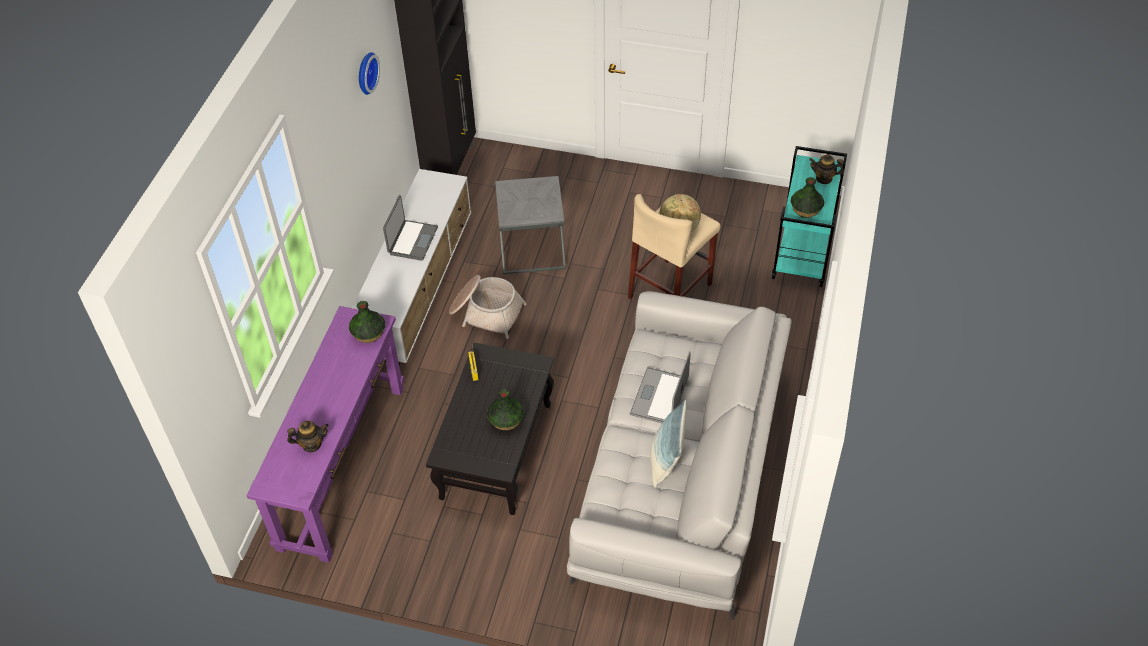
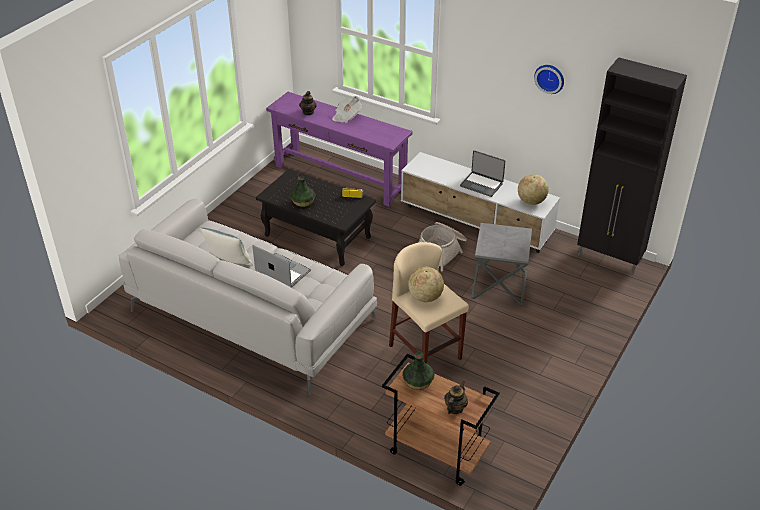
camera: 105 degrees right, 10 degrees down
(315, 391) = (346, 116): none -> newspaper
(368, 333) = (382, 138): vase -> none
(435, 191) = (531, 201): none -> globe
(803, 255) = (435, 452): turquoise cart -> brown cart

